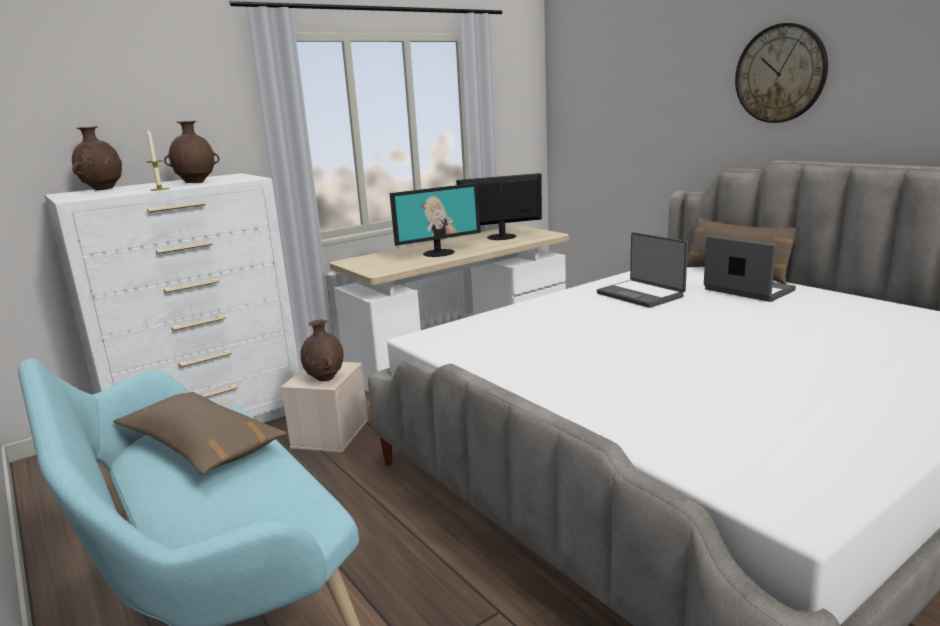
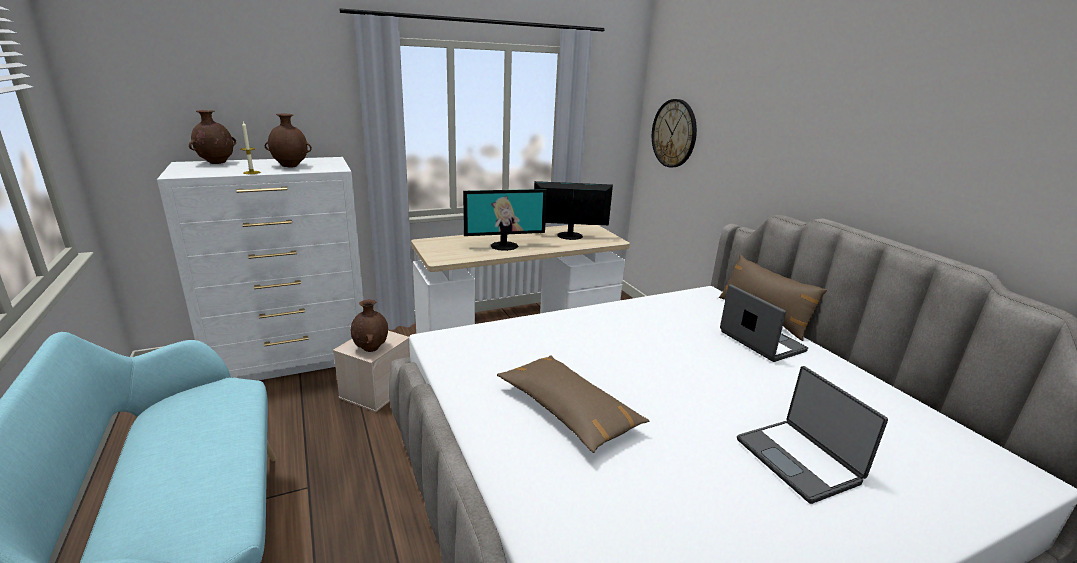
camera: 10 degrees right, 5 degrees up
(201, 446) = (200, 420): brown pillow -> brown pillow (567, 411)
(641, 295) = (658, 326): laptop -> laptop (799, 460)
(780, 74) = (842, 133): wall clock -> wall clock (674, 133)

